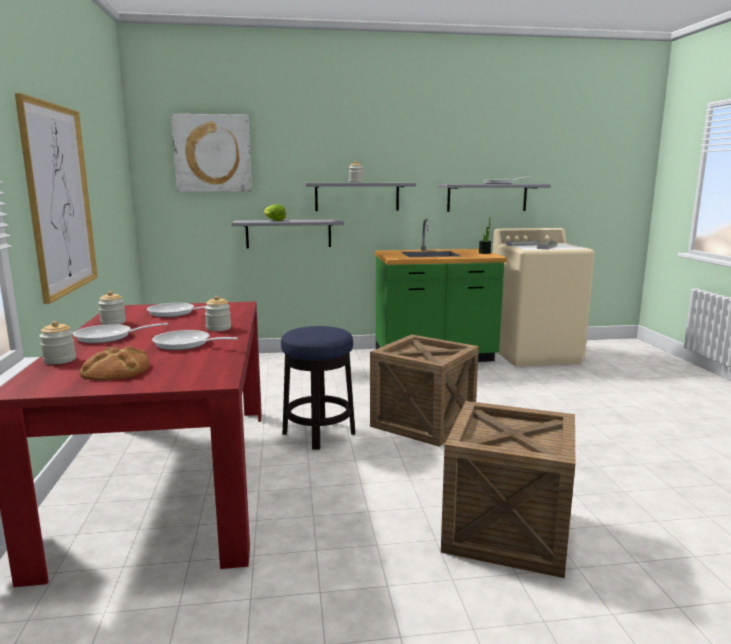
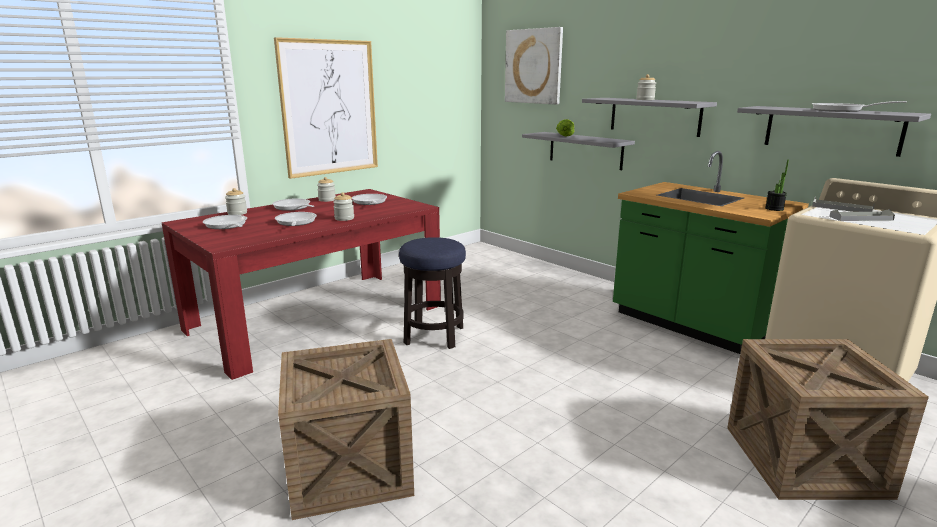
camera: 55 degrees right, 5 degrees up
(116, 370) = (226, 226): bread -> frying pan
(423, 422) = (516, 369): crate -> crate (804, 460)

